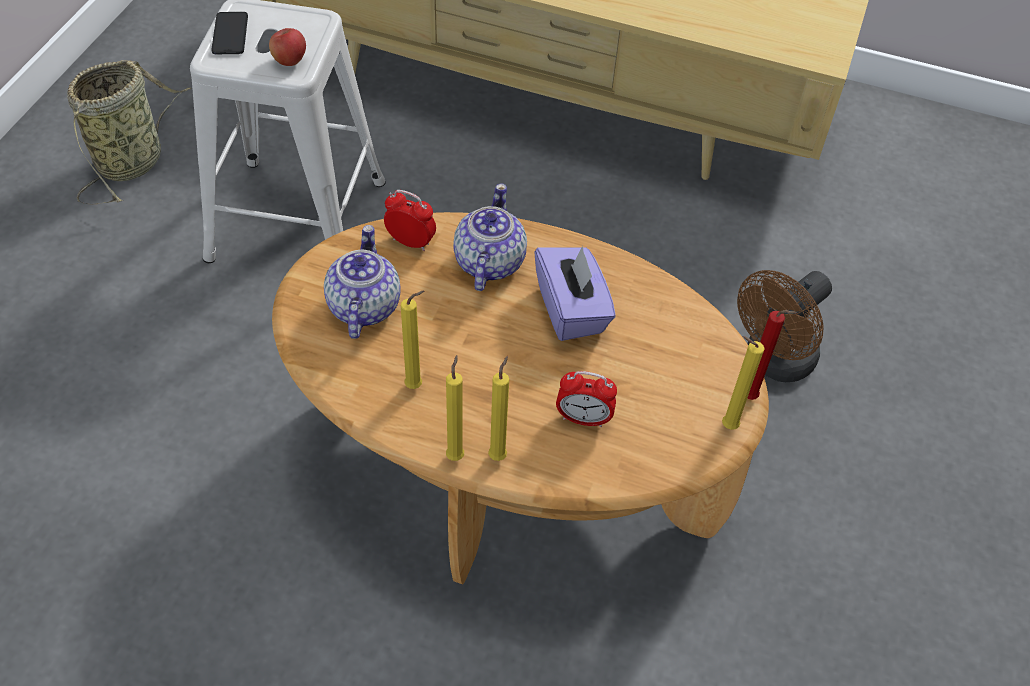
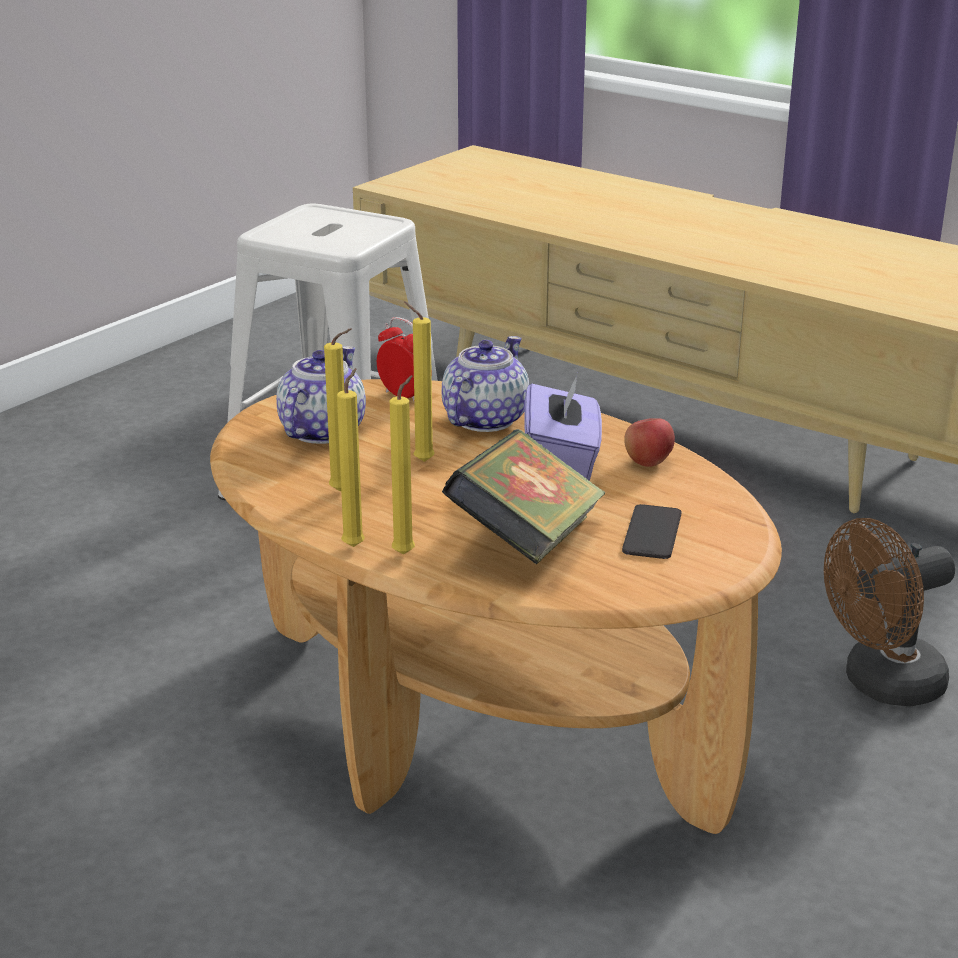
camera: 20 degrees right, 25 degrees down
(133, 160) = (190, 416): basket -> none
(230, 34) = (292, 221): phone -> phone (652, 533)
(290, 60) = (341, 241): apple -> apple (648, 462)
(583, 418) = (526, 542): alarm clock -> book
(726, 425) = (705, 573): yellow candle -> yellow candle (421, 461)
(752, 398) = (752, 557): red candle -> none

